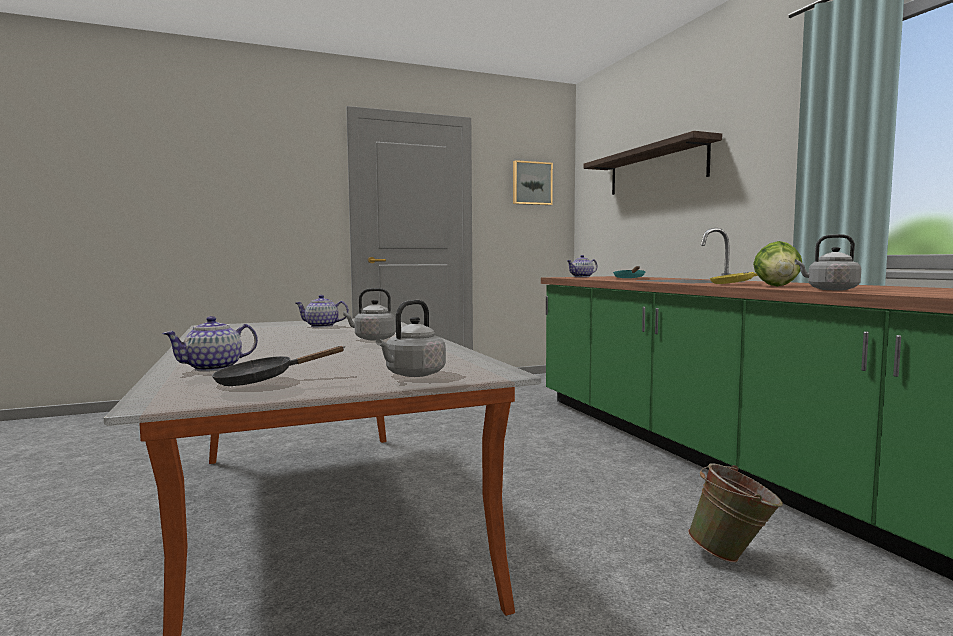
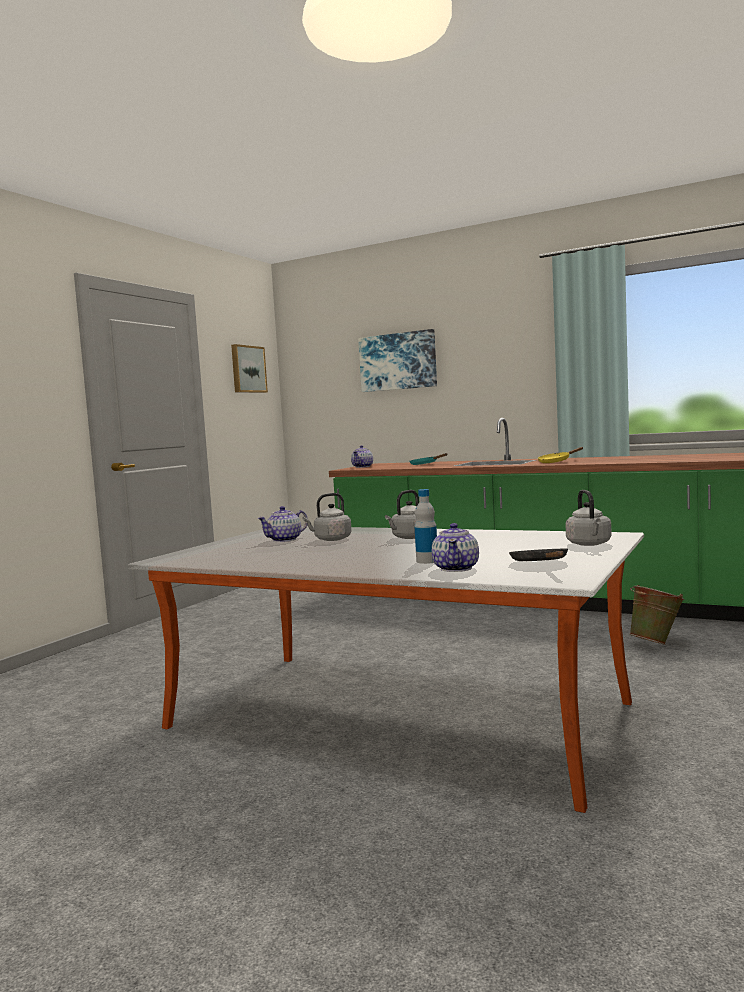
camera: 40 degrees left, 0 degrees up
(249, 358) = (427, 561): none -> bottle
(263, 380) = (541, 564): black frying pan -> black frying pan turned 150 degrees clockwise
(656, 169) = (398, 361): shelf -> picture
(777, 286) = (601, 461): lettuce -> none
(829, 289) = (648, 461): grey kettle -> grey kettle (331, 539)

